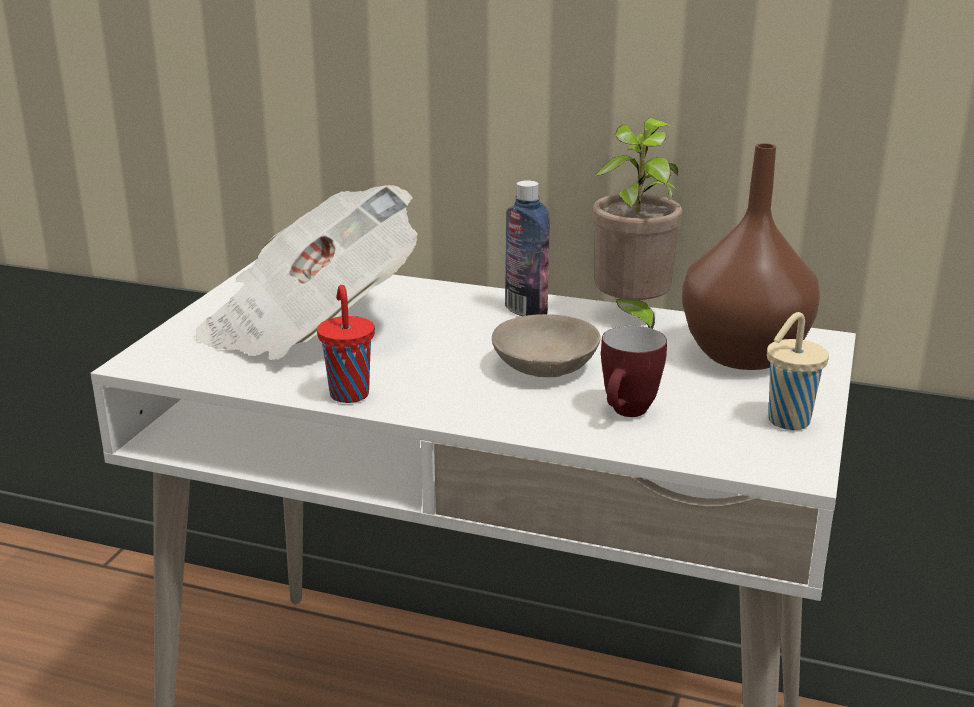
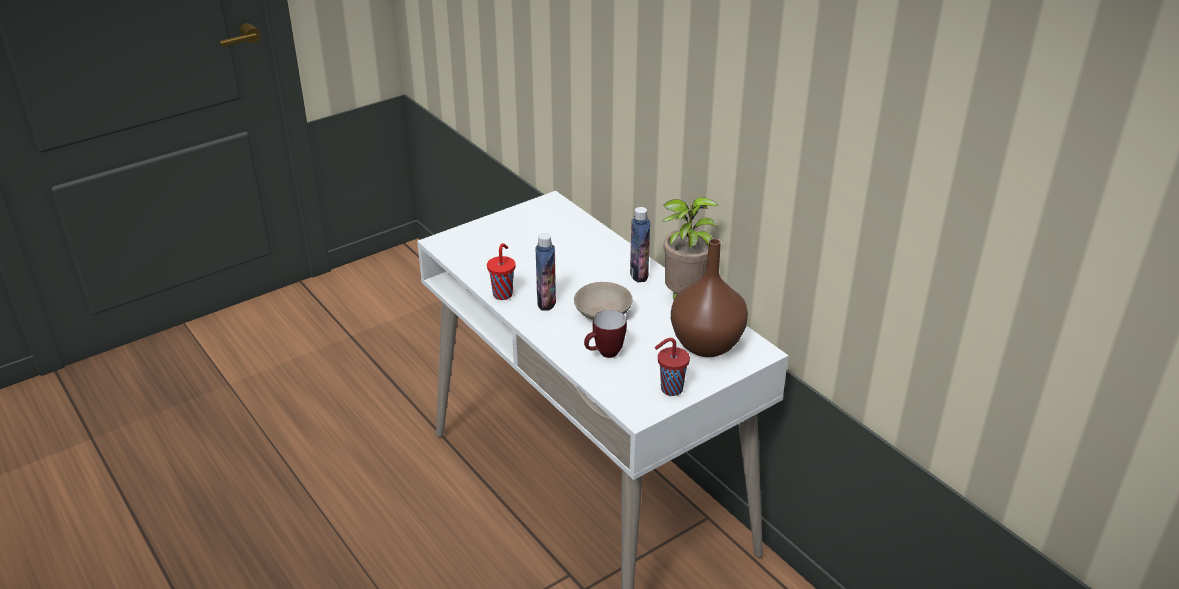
camera: 35 degrees right, 10 degrees up
(309, 326) = (529, 247): newspaper -> none
(437, 381) = (546, 302): none -> bottle
(786, 422) = (670, 389): beige cup -> red cup

